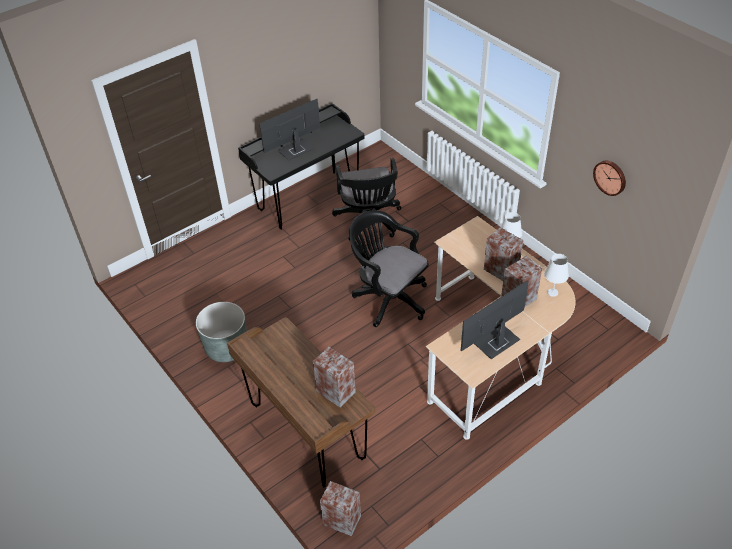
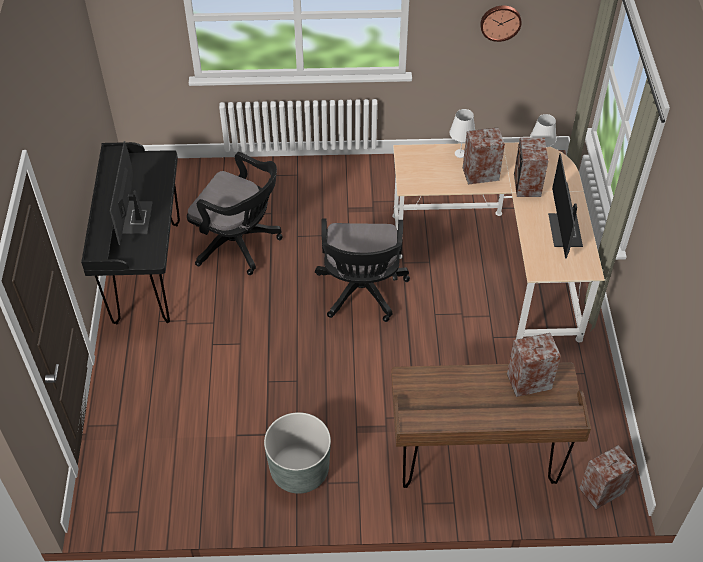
camera: 55 degrees left, 5 degrees up
(388, 298) = (361, 293): black office chair -> black office chair turned 75 degrees counterclockwise

